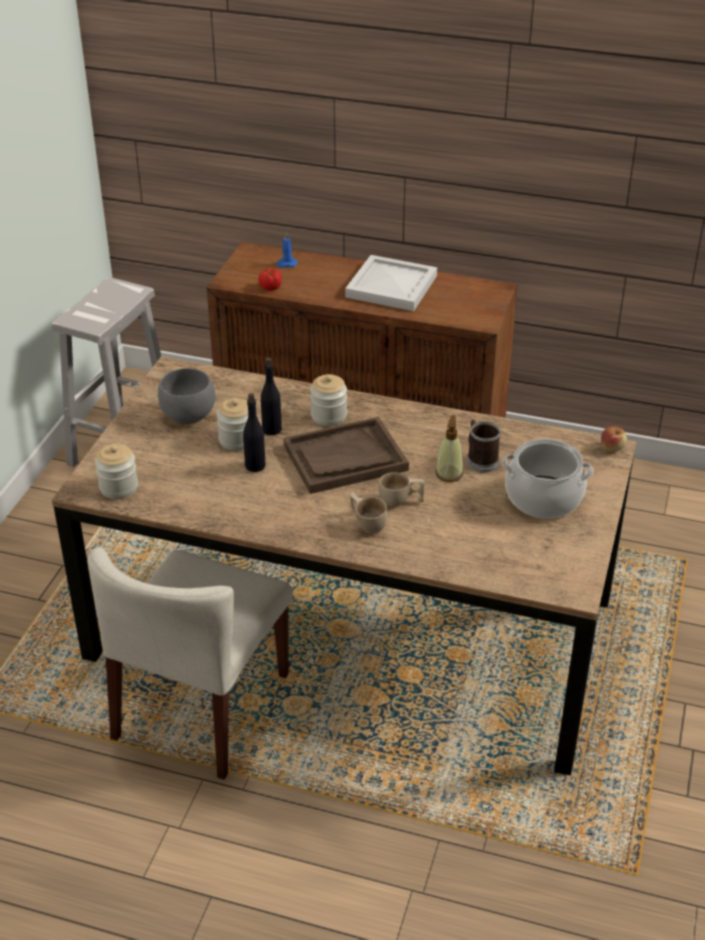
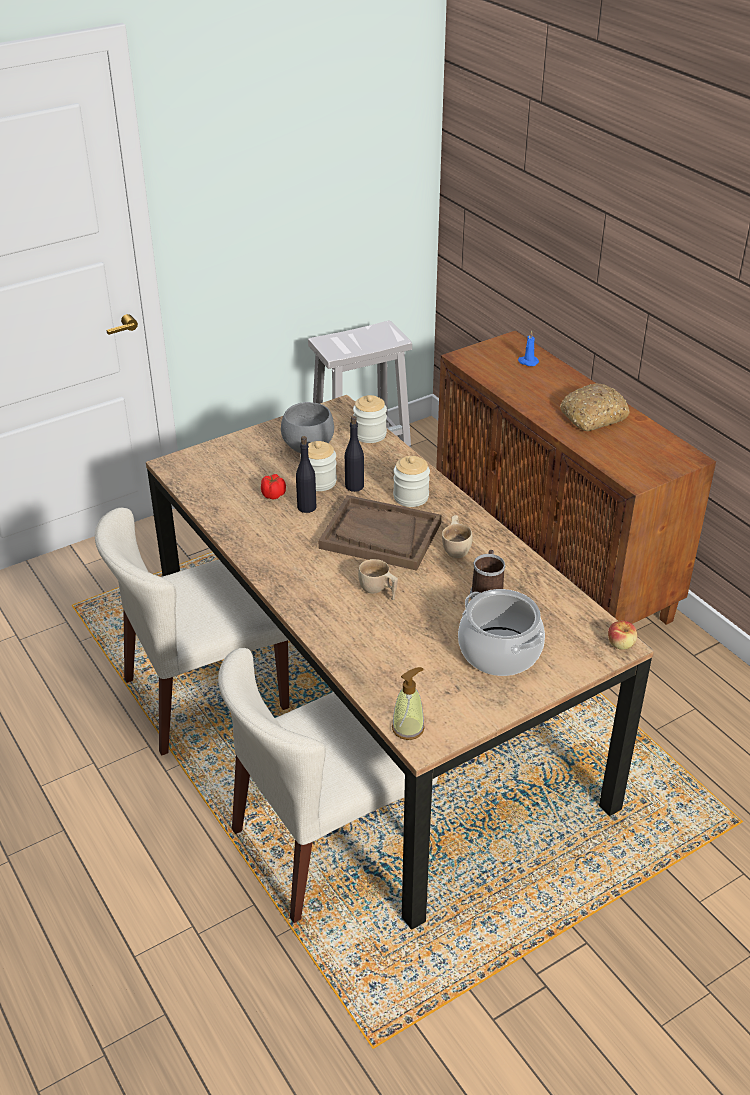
camera: 40 degrees right, 0 degrees up
(119, 487) = (196, 475): jar -> jar (370, 434)
(270, 287) = (490, 375): tomato -> tomato (273, 495)
(367, 523) = (331, 593): beige cup -> beige cup (456, 547)
(392, 287) = (593, 417): white tray -> bread
(440, 757) = (327, 843): none -> beige chair
(449, 473) = (446, 590): soap dispenser -> soap dispenser (408, 728)

